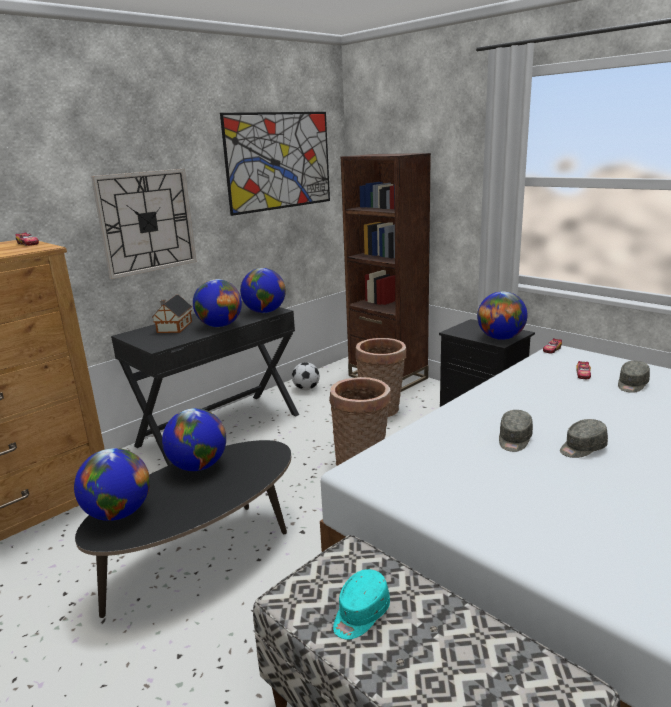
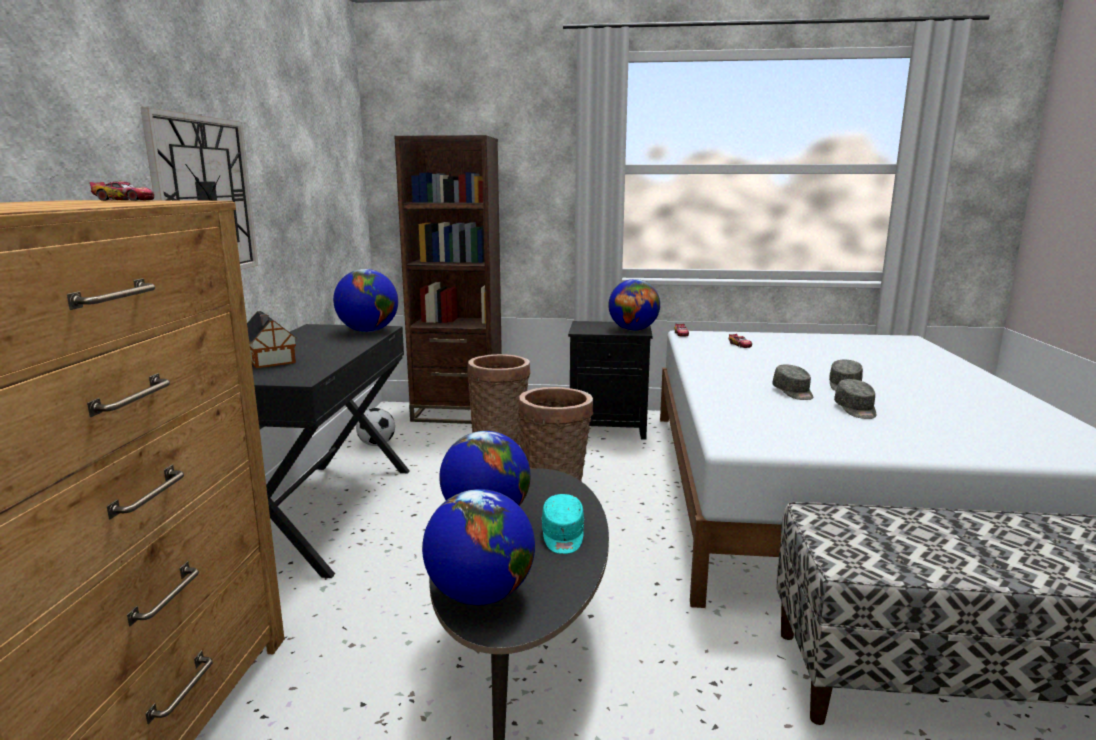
camera: 40 degrees left, 5 degrees down
(220, 326) = (340, 349): globe -> none
(279, 161) = (318, 135): picture -> none
(360, 615) = (917, 549): turquoise cap -> turquoise cap (563, 536)
(632, 385) = (785, 345): grey cap -> grey cap (856, 410)

